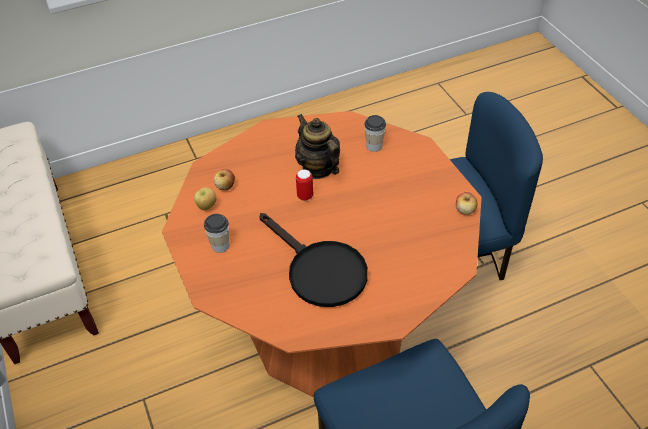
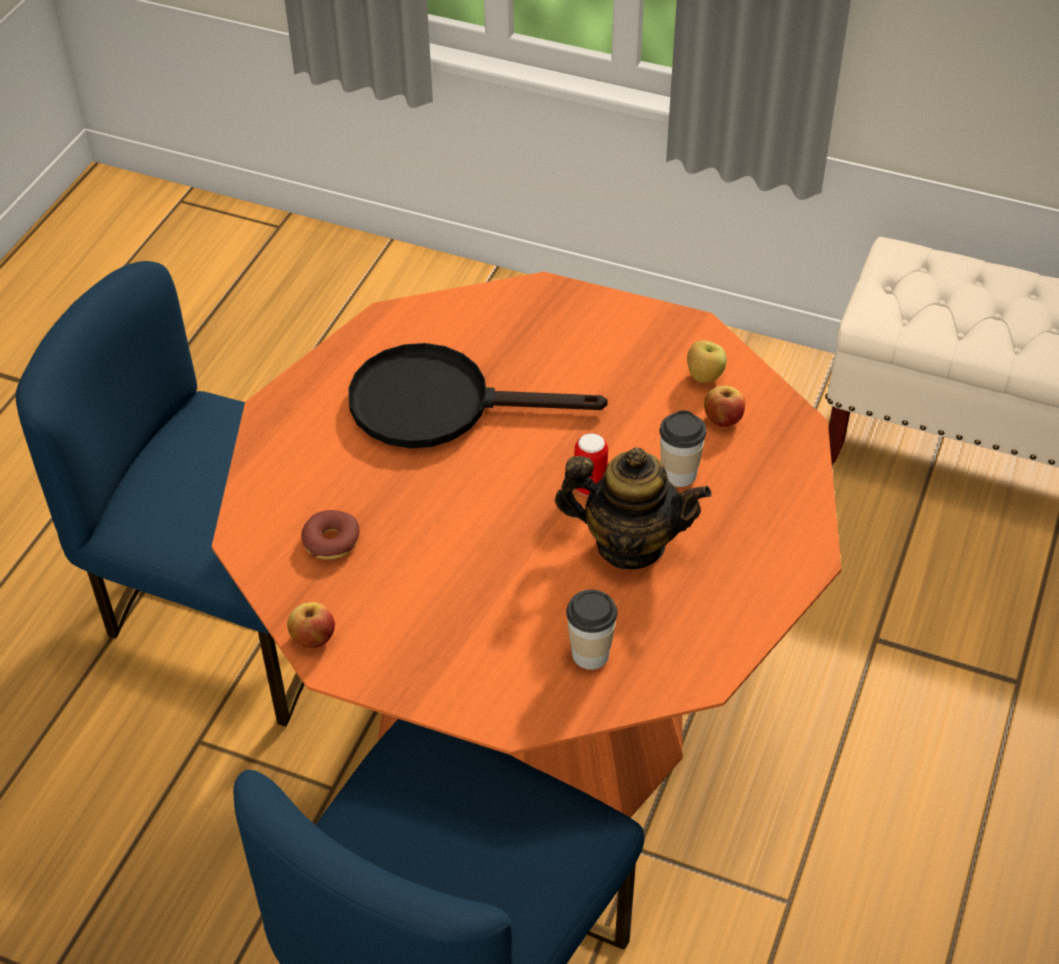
camera: 135 degrees right, 0 degrees up
(220, 245) = (611, 346): cup -> cup (679, 474)
(425, 241) = (331, 541): none -> donut

